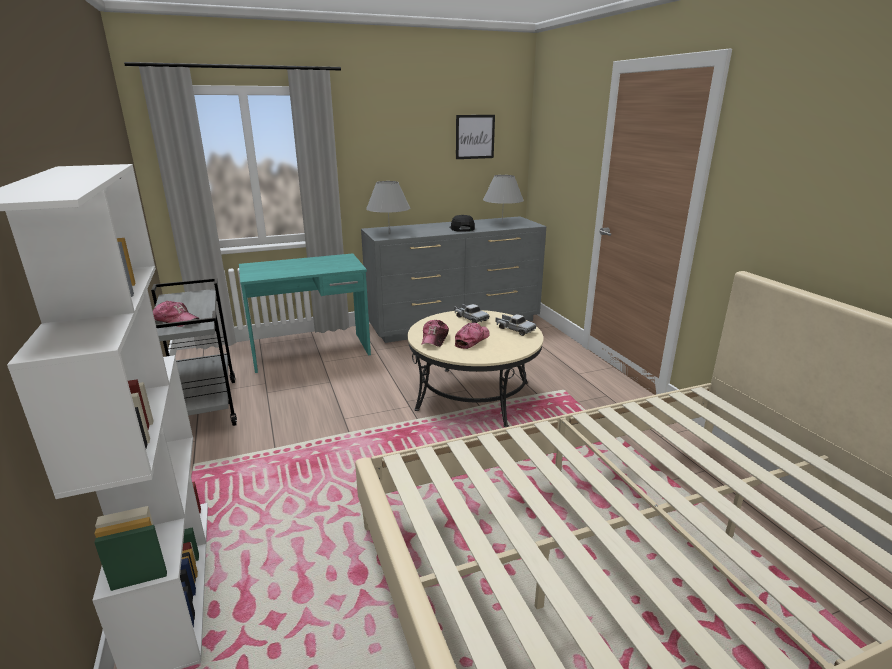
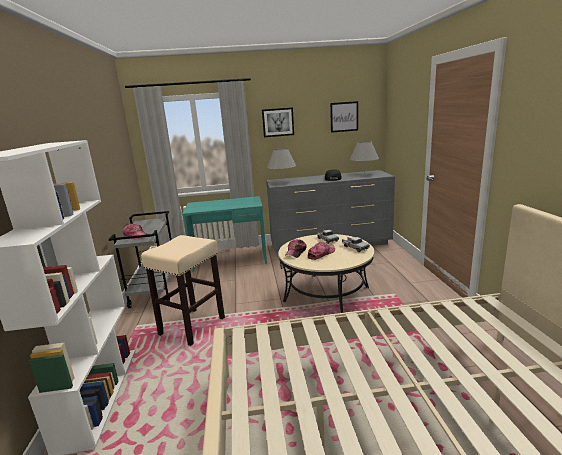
camera: 15 degrees right, 5 degrees down
(289, 457) = (193, 326): none -> beige stool
(379, 140) = (278, 122): none -> picture

